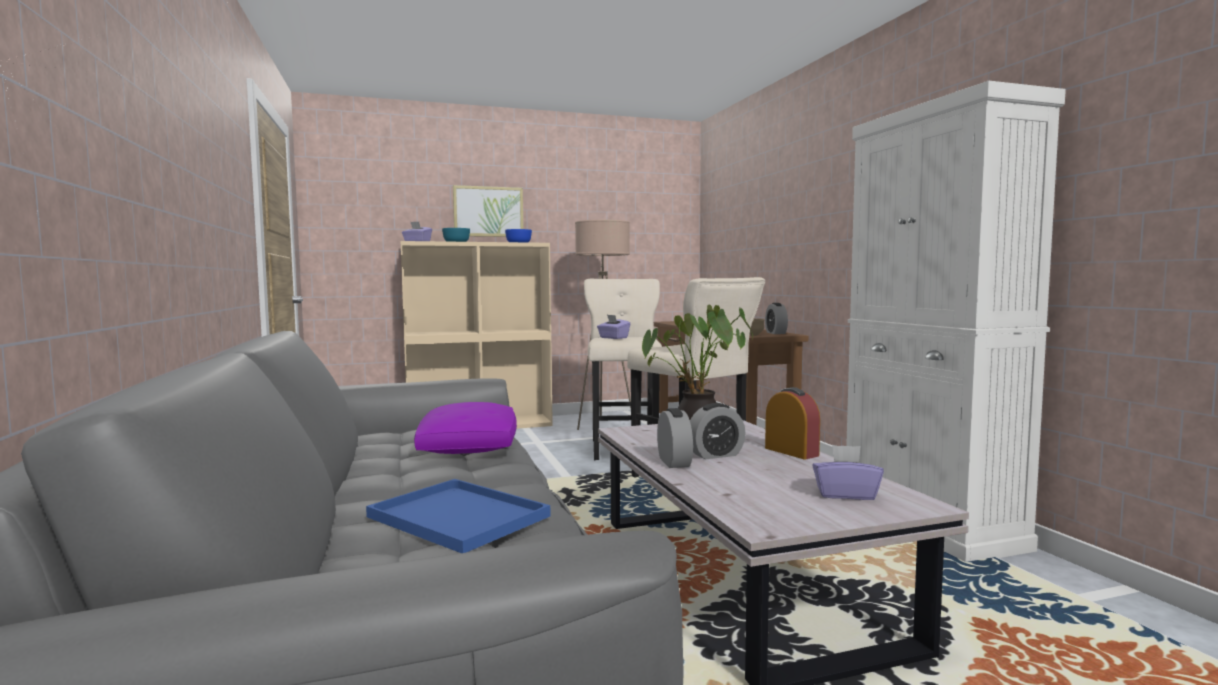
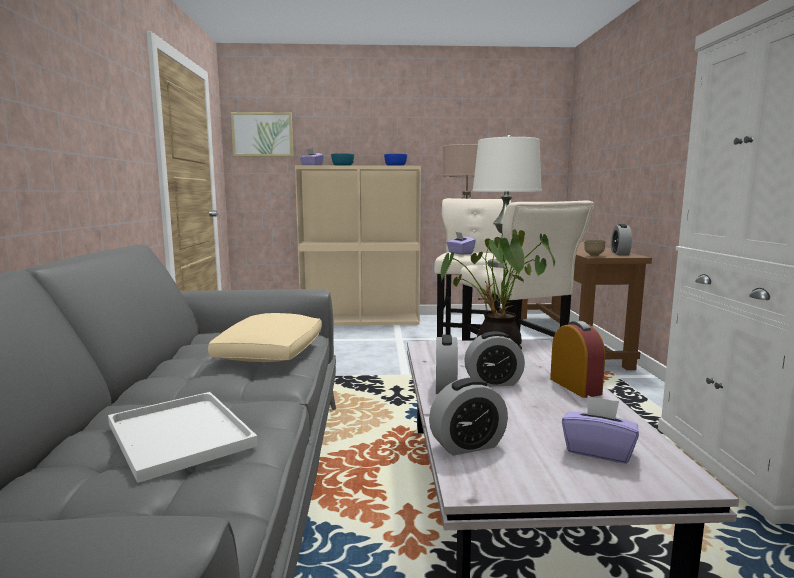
camera: 15 degrees right, 5 degrees up
(462, 517) = (182, 435): blue tray -> white tray
(468, 446) = (271, 353): purple pillow -> beige pillow
(488, 211) = (373, 139): picture -> picture (262, 134)
(674, 346) = (503, 265): none -> white table lamp
(734, 502) = (467, 445): none -> alarm clock

